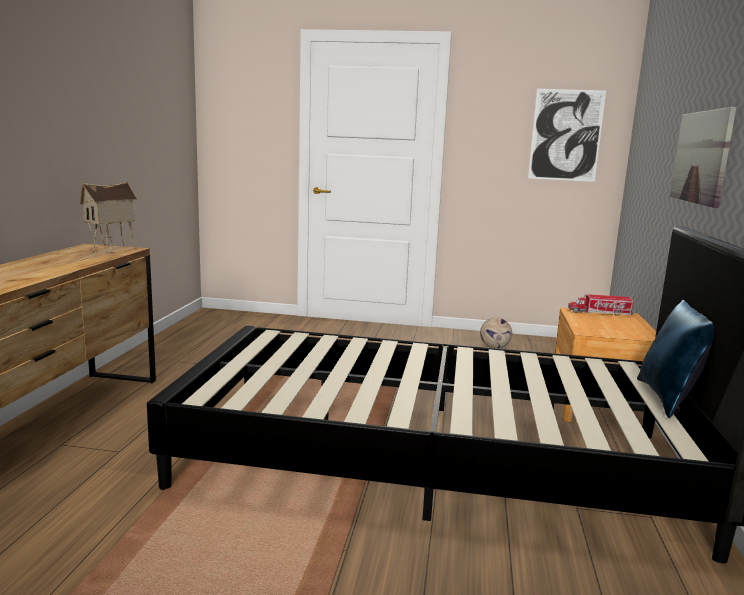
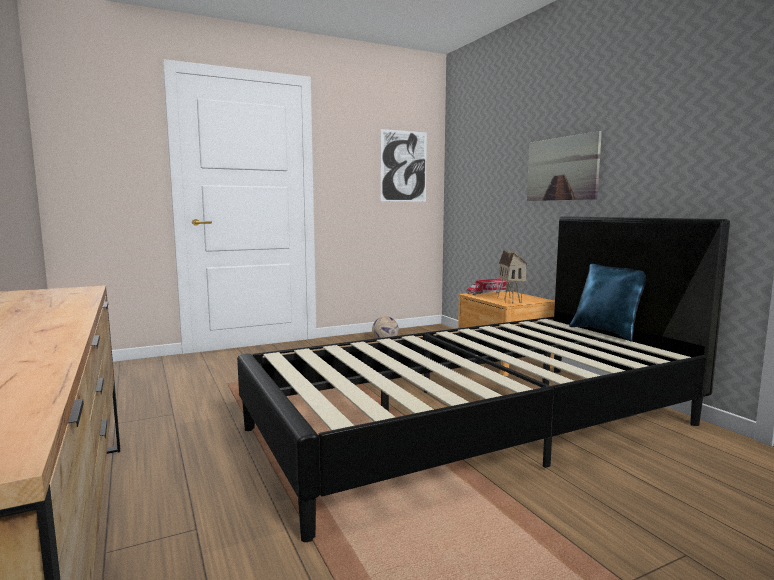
camera: 35 degrees left, 5 degrees down
(113, 251) = (71, 291): toy house -> toy house (511, 301)

